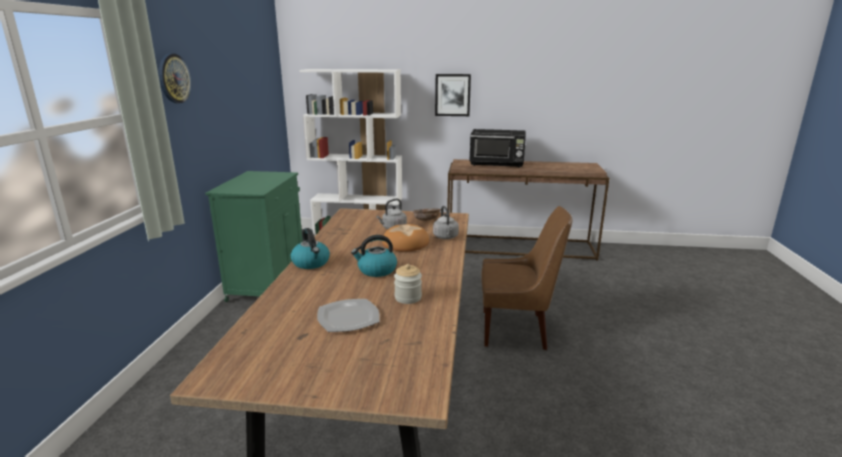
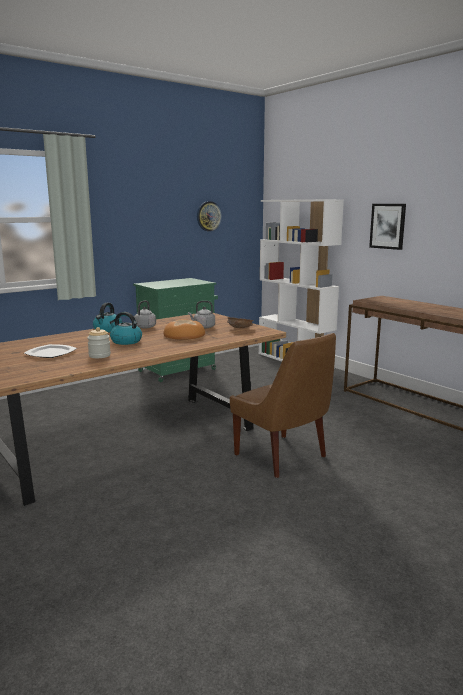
camera: 45 degrees right, 5 degrees down
(174, 78) = (117, 198): wall clock -> wall clock (208, 216)
(446, 237) = (219, 339): grey kettle -> grey kettle (144, 327)
(497, 164) = (411, 304): black microwave -> none

